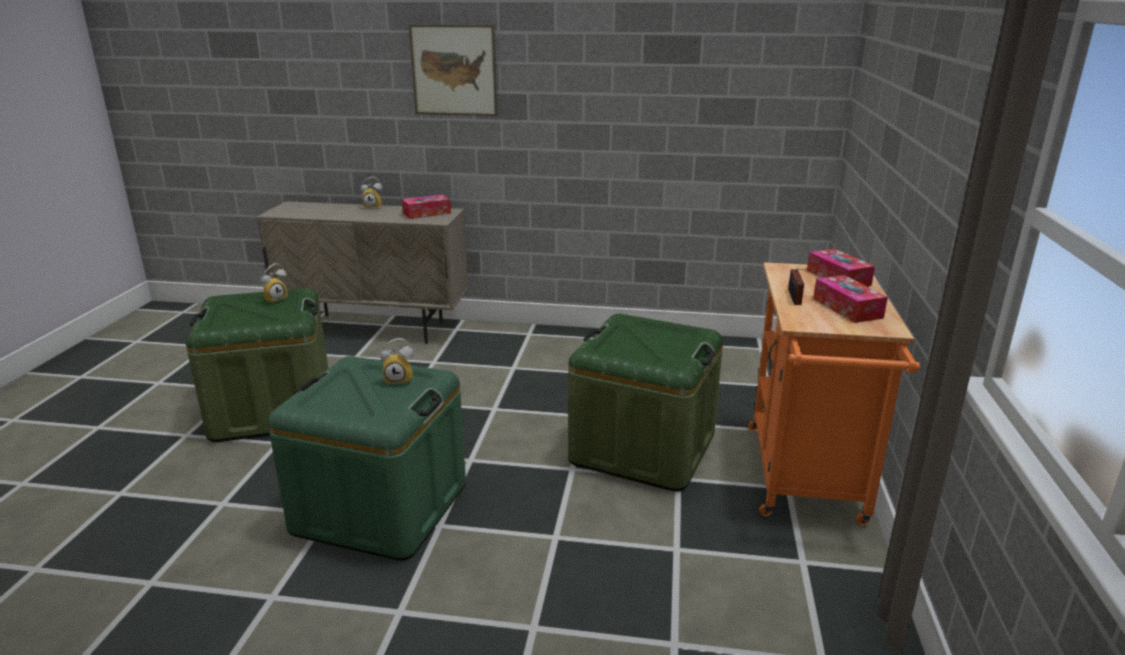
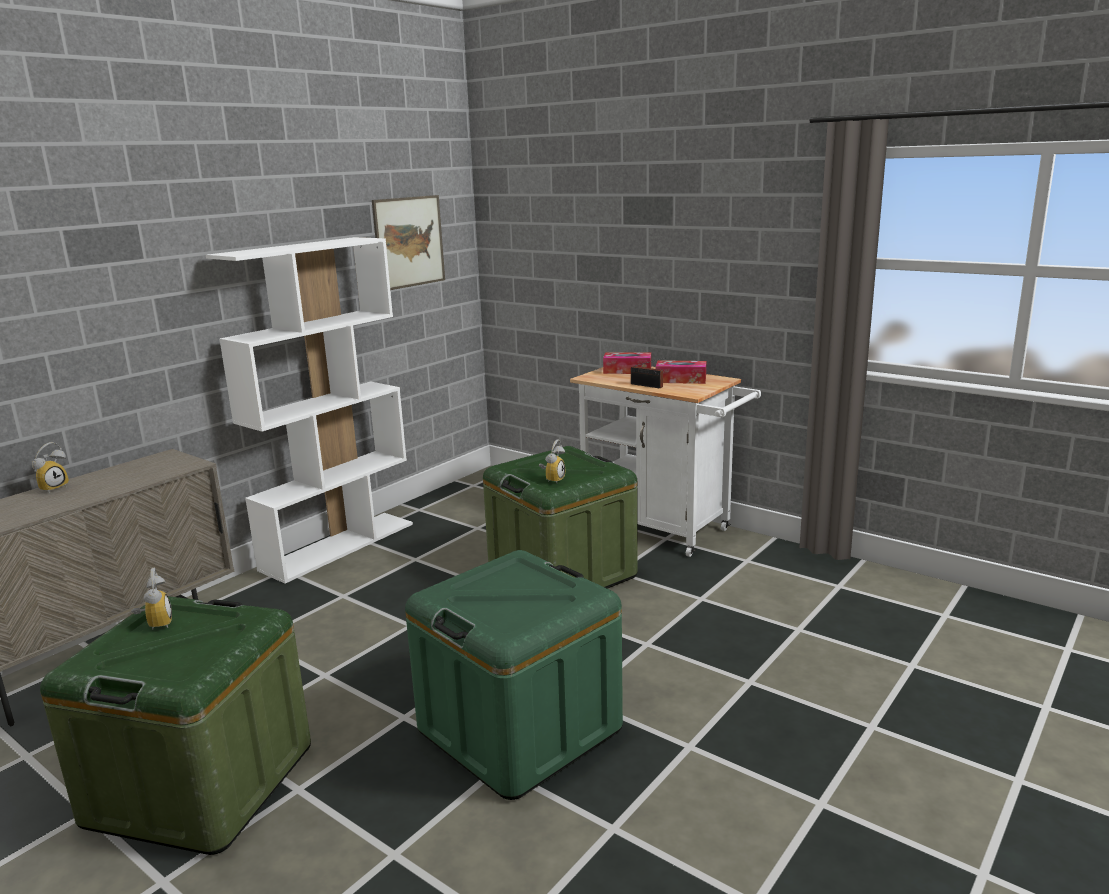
camera: 60 degrees left, 5 degrees down
(400, 380) = (505, 576): alarm clock -> alarm clock (552, 479)
(427, 213) = (149, 466): tissue box -> none
(454, 70) = (126, 273): picture -> picture (409, 242)
(584, 337) = (339, 546): none -> white bookcase
(806, 480) = (663, 530): orange cart -> white cart

